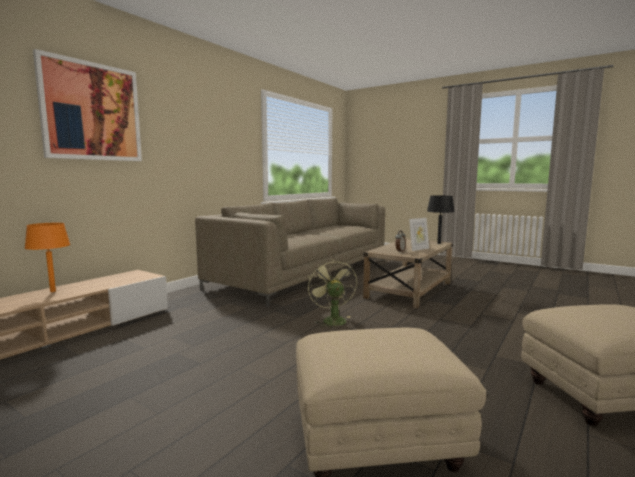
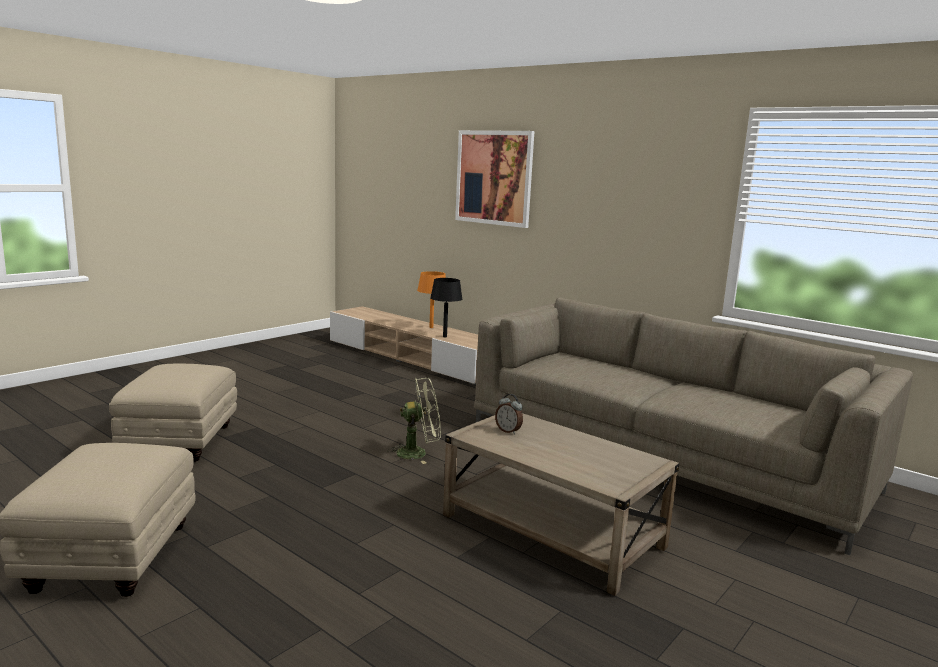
camera: 95 degrees right, 5 degrees up
(418, 249) = (531, 449): picture frame -> none
(439, 243) = (603, 481): black table lamp -> black table lamp (444, 336)

